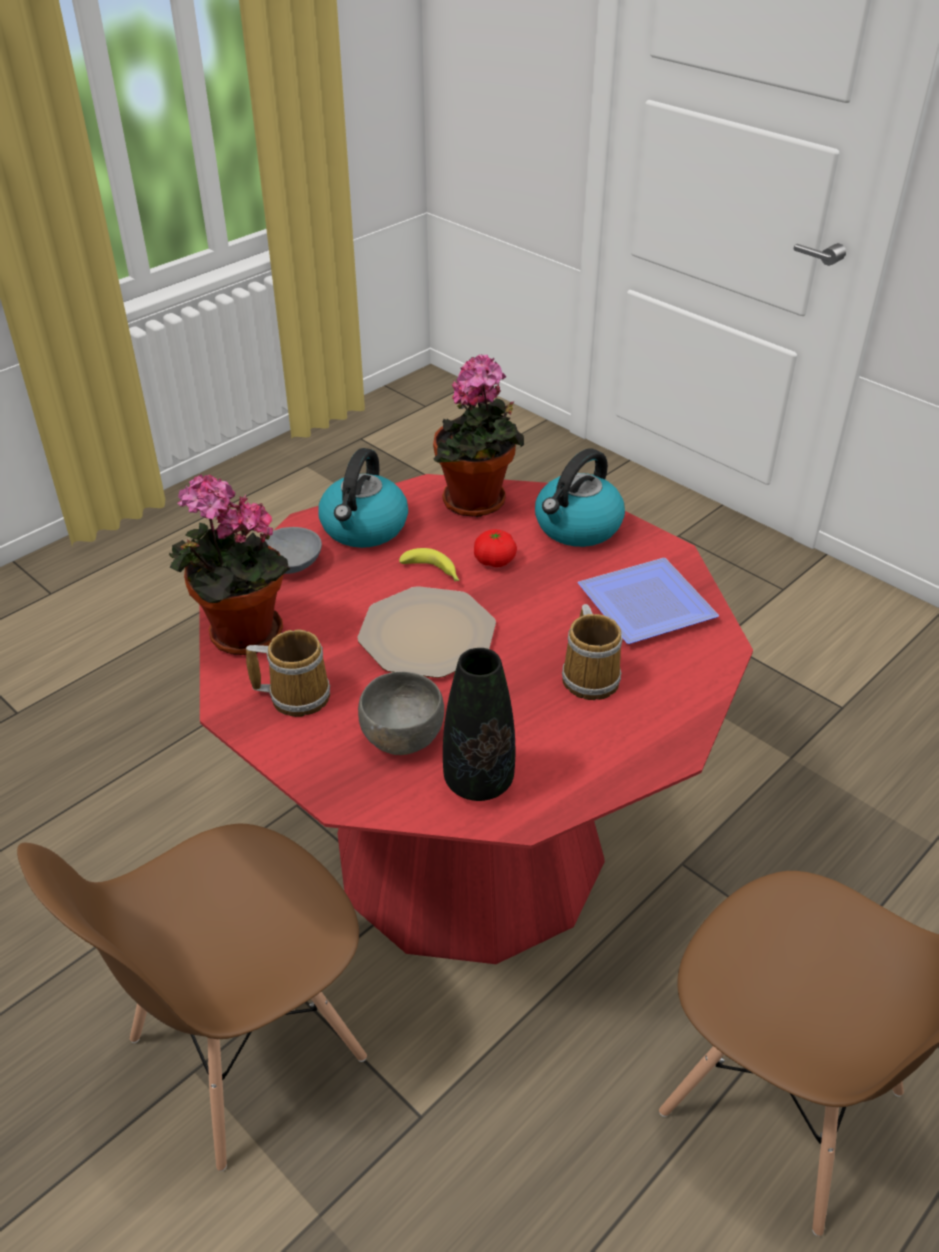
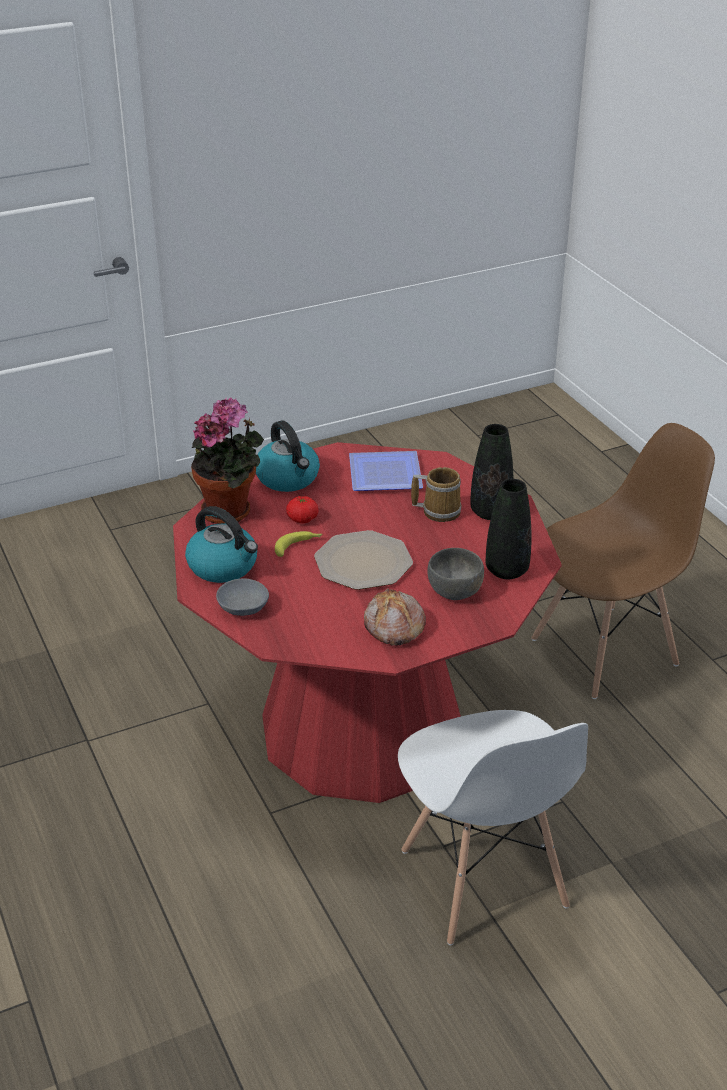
camera: 70 degrees left, 5 degrees down
(239, 636) = (316, 643): potted plant -> none
(245, 1050) = (483, 880): brown chair -> white chair
(296, 694) = (393, 627): mug -> bread
(622, 732) = (490, 512): none -> black vase

